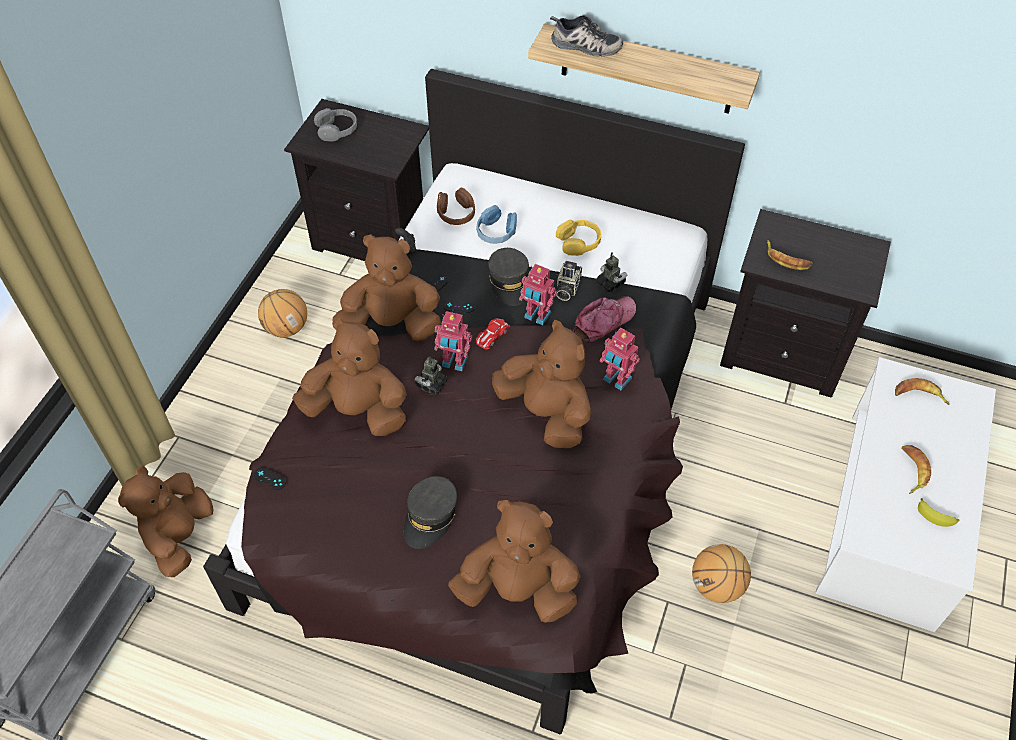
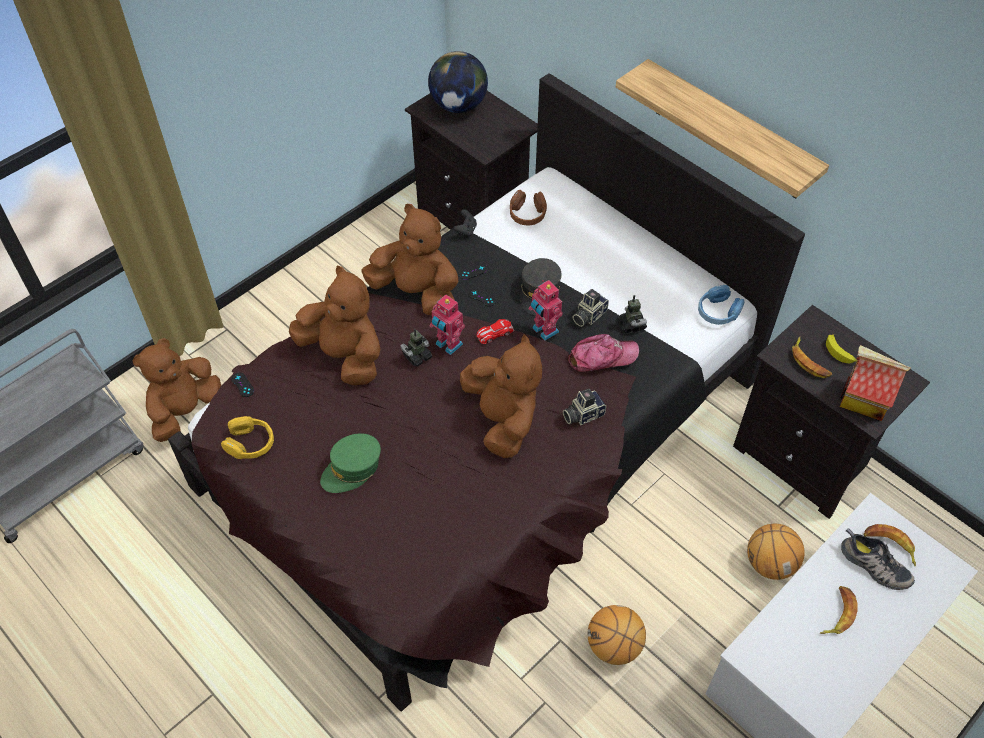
camera: 25 degrees right, 0 degrees up
(286, 328) = (360, 269): basketball -> basketball (769, 563)
(337, 130) = (458, 106): grey headphones -> globe
(430, 517) = (352, 469): grey cap -> green cap
(496, 232) = (554, 243): blue headphones -> blue headphones (718, 312)
(518, 590) = (389, 561): brown plush toy -> none
(579, 242) = (624, 278): yellow headphones -> yellow headphones (250, 443)
(585, 46) = (671, 91): shoe -> shoe (873, 566)
(616, 380) = (582, 414): toy robot -> camera
(849, 277) = (863, 401): none -> toy house
(936, 516) = (836, 666): banana -> banana (839, 352)

